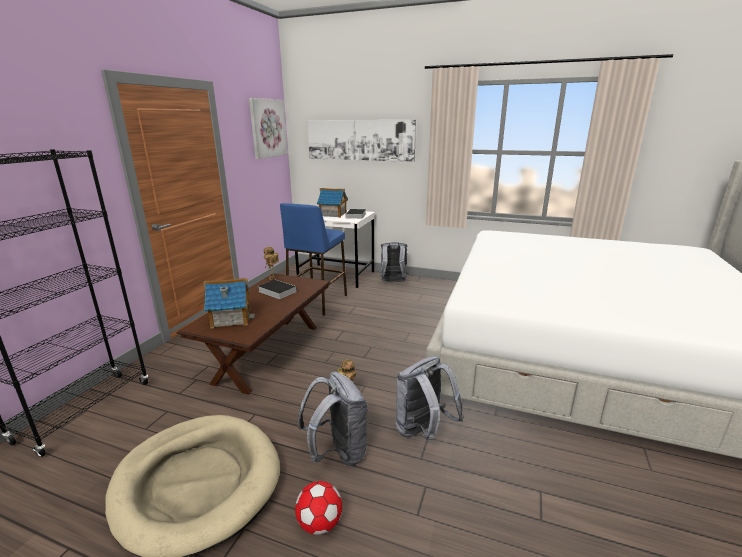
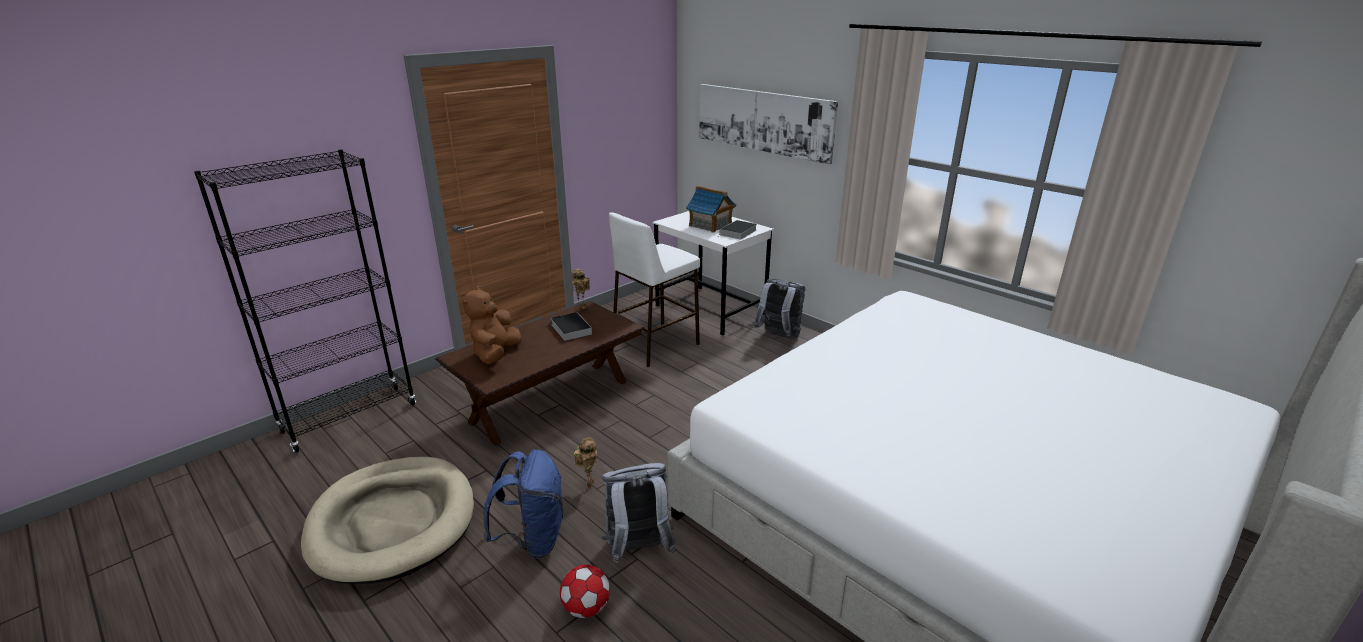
camera: 25 degrees right, 5 degrees up
(231, 318) = (496, 354): toy house -> brown plush toy
(267, 128) = (641, 95): picture -> none
(317, 302) = (655, 345): blue stool -> white stool
(320, 523) = (464, 601): football -> football (586, 608)
(338, 452) = (532, 540): grey backpack -> blue backpack

